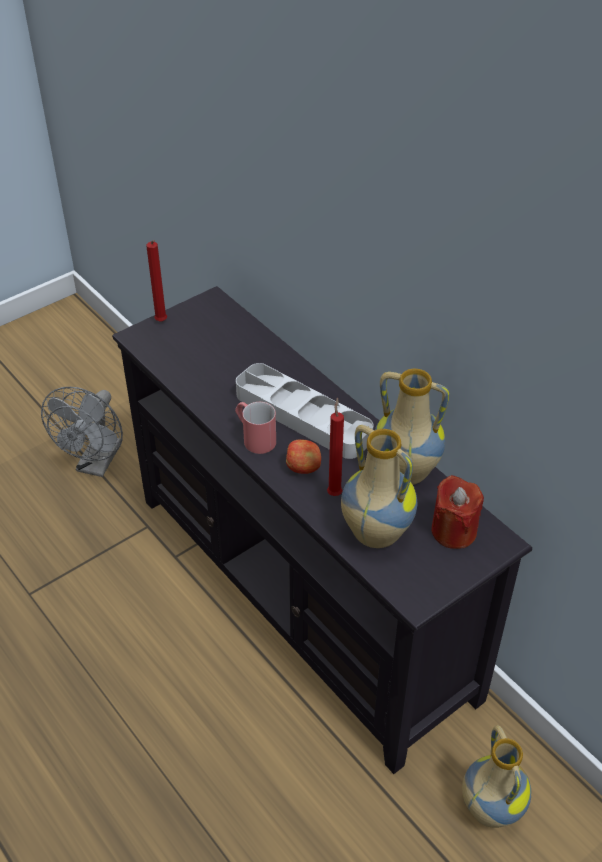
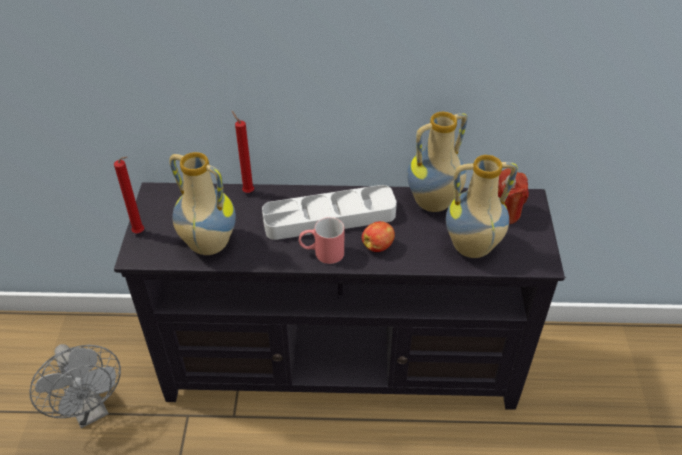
camera: 50 degrees left, 0 degrees up
(334, 492) = (416, 245): red candle -> red candle (247, 191)
(488, 809) = (572, 379): vase -> vase (208, 245)

